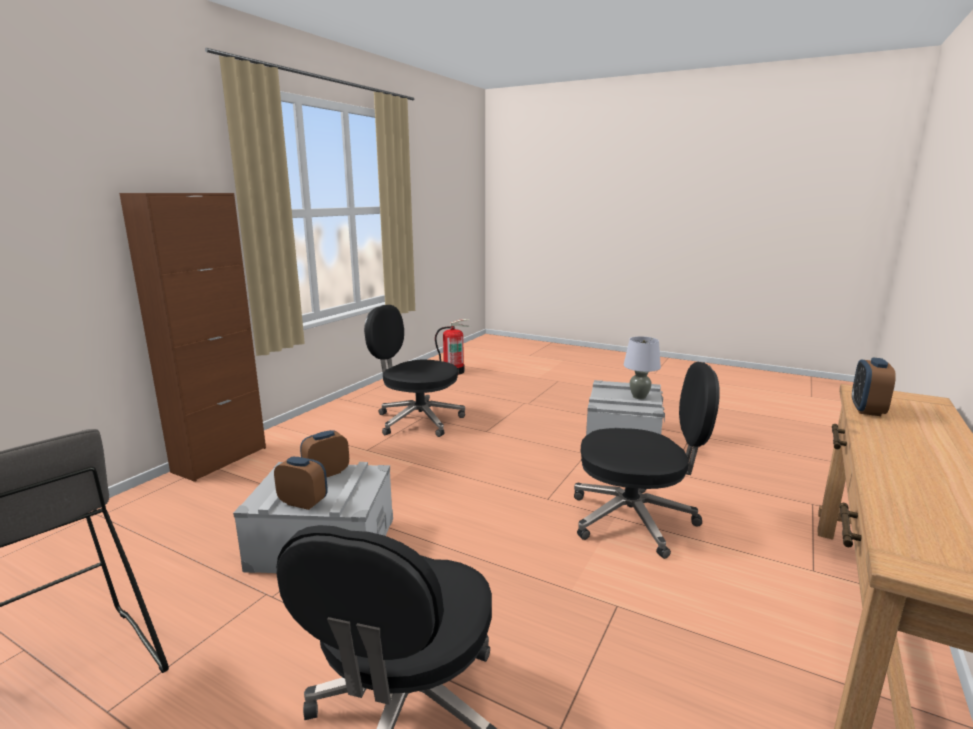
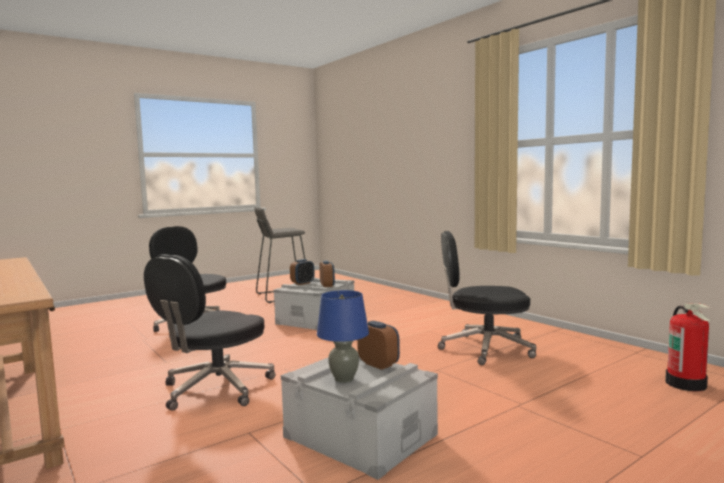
camera: 115 degrees right, 10 degrees down
(220, 459) = (442, 303): brown cabinet -> none
(417, 420) = (484, 348): black office chair -> black office chair turned 135 degrees counterclockwise
(639, 397) = (344, 379): grey table lamp -> blue table lamp
(867, 410) = (24, 287): alarm clock -> alarm clock (378, 364)

